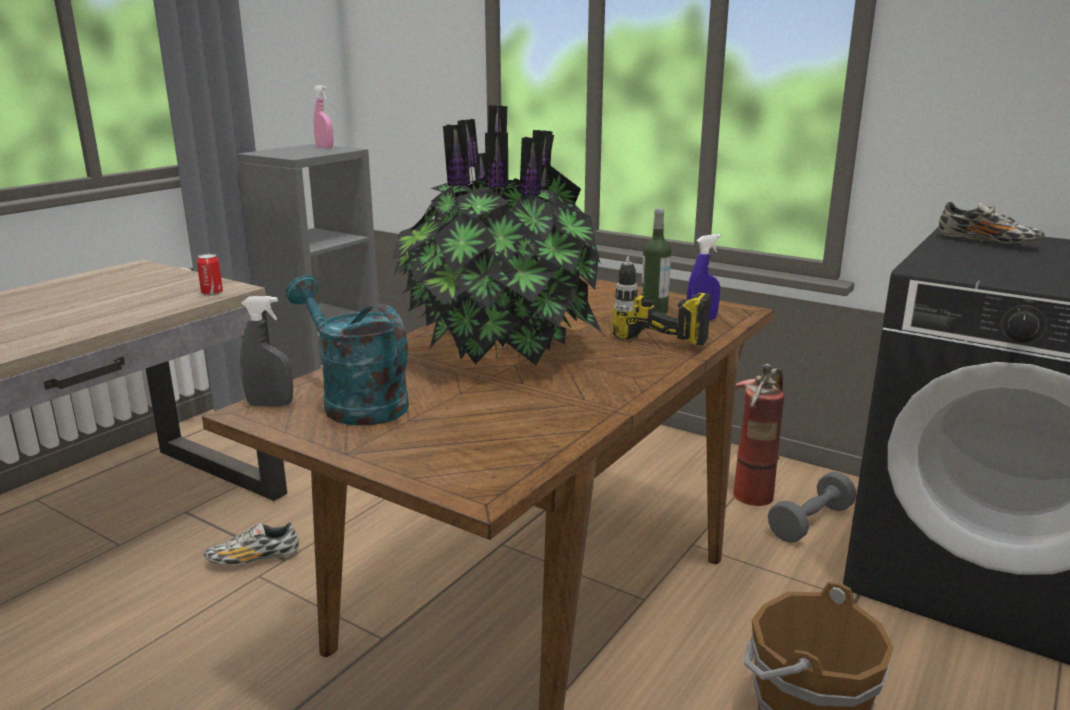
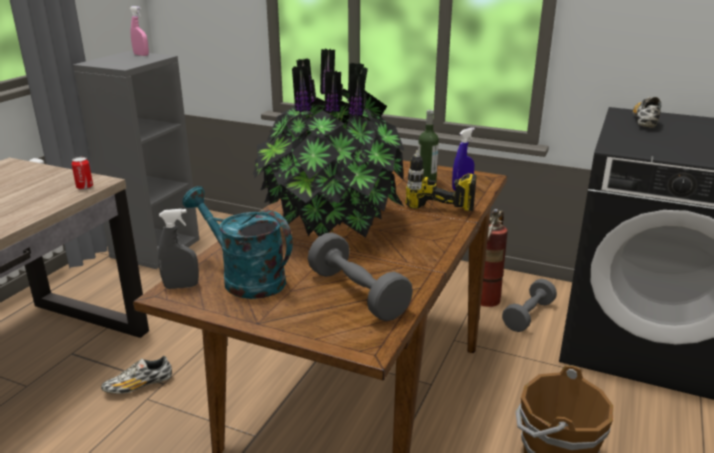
camera: 10 degrees left, 5 degrees up
(497, 431) = (357, 294): none -> grey dumbbell
(987, 242) = (645, 121): shoe -> shoe turned 105 degrees counterclockwise

